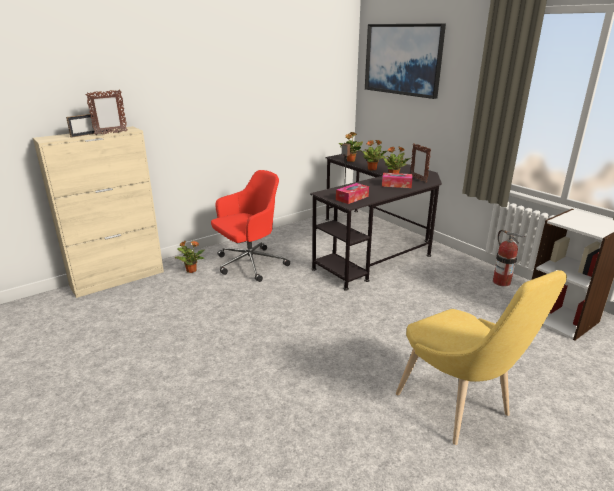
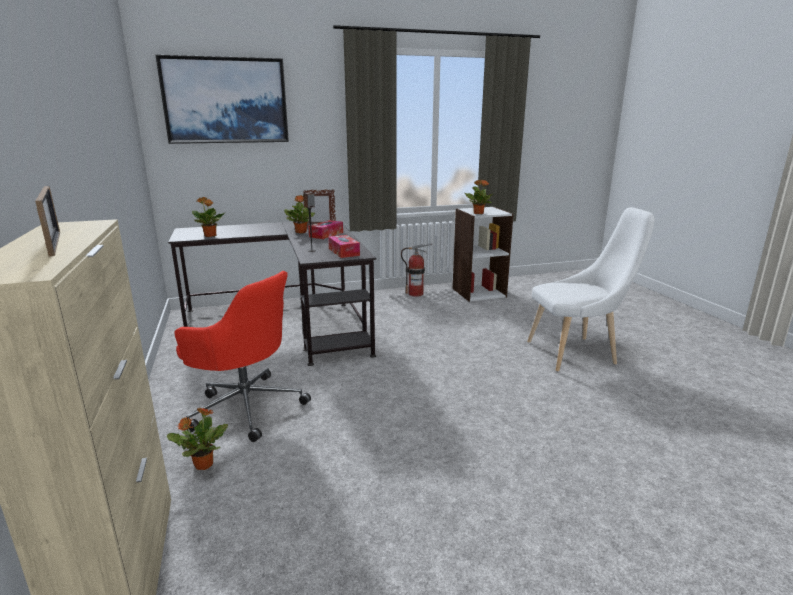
camera: 70 degrees left, 5 degrees down
(111, 133) = (91, 233): picture frame -> none
(249, 264) = (246, 406): red office chair -> red office chair turned 135 degrees clockwise
(372, 169) = (260, 234): potted plant -> potted plant (478, 213)
(458, 409) = (576, 353): yellow chair -> white chair

